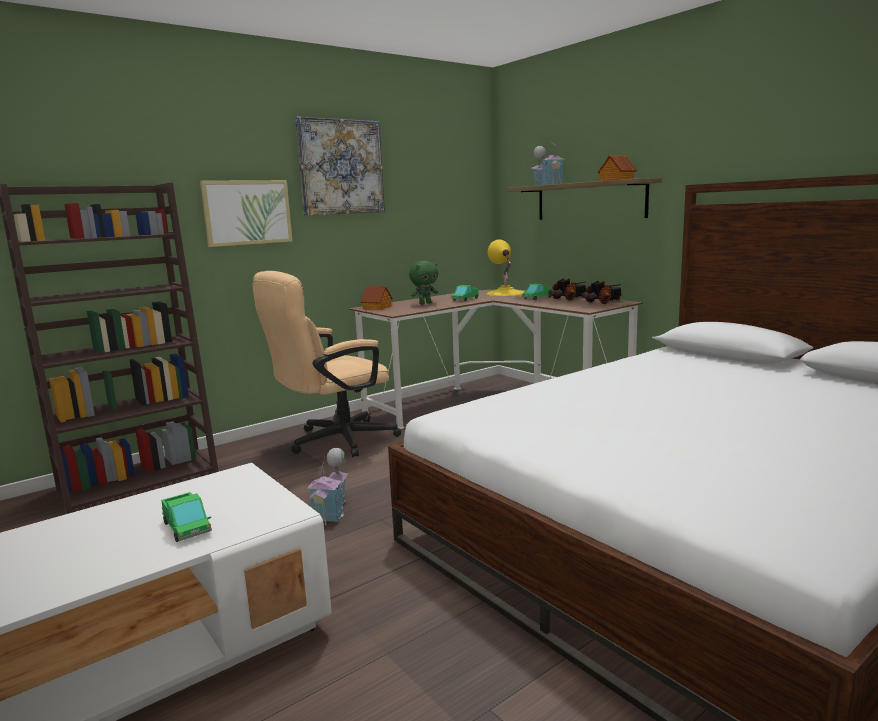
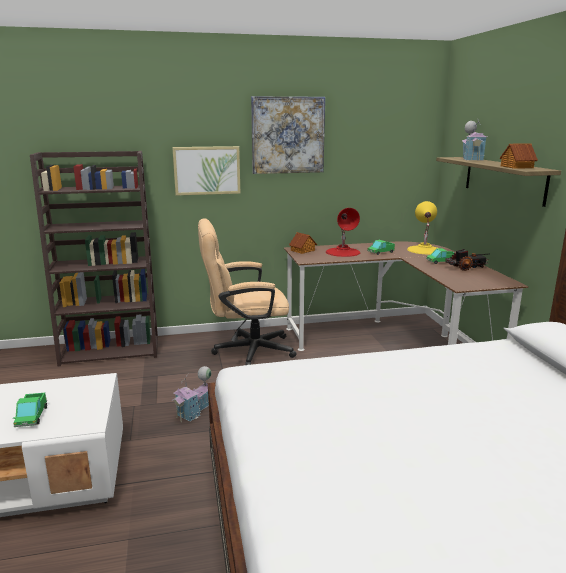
camera: 25 degrees right, 5 degrees up
(425, 303) = (343, 252): green plush toy -> red table lamp
(603, 302) = (490, 279): toy truck -> none

